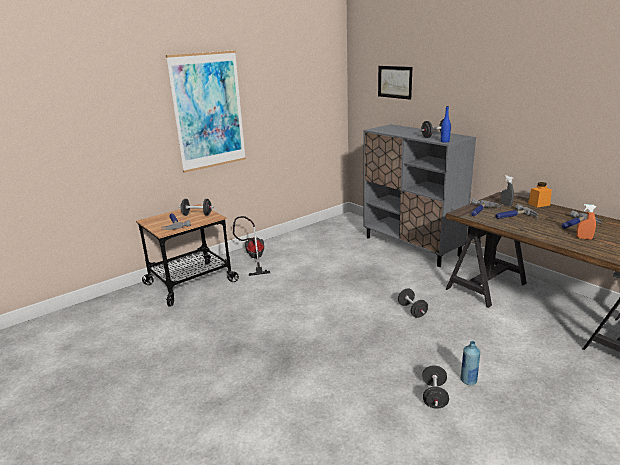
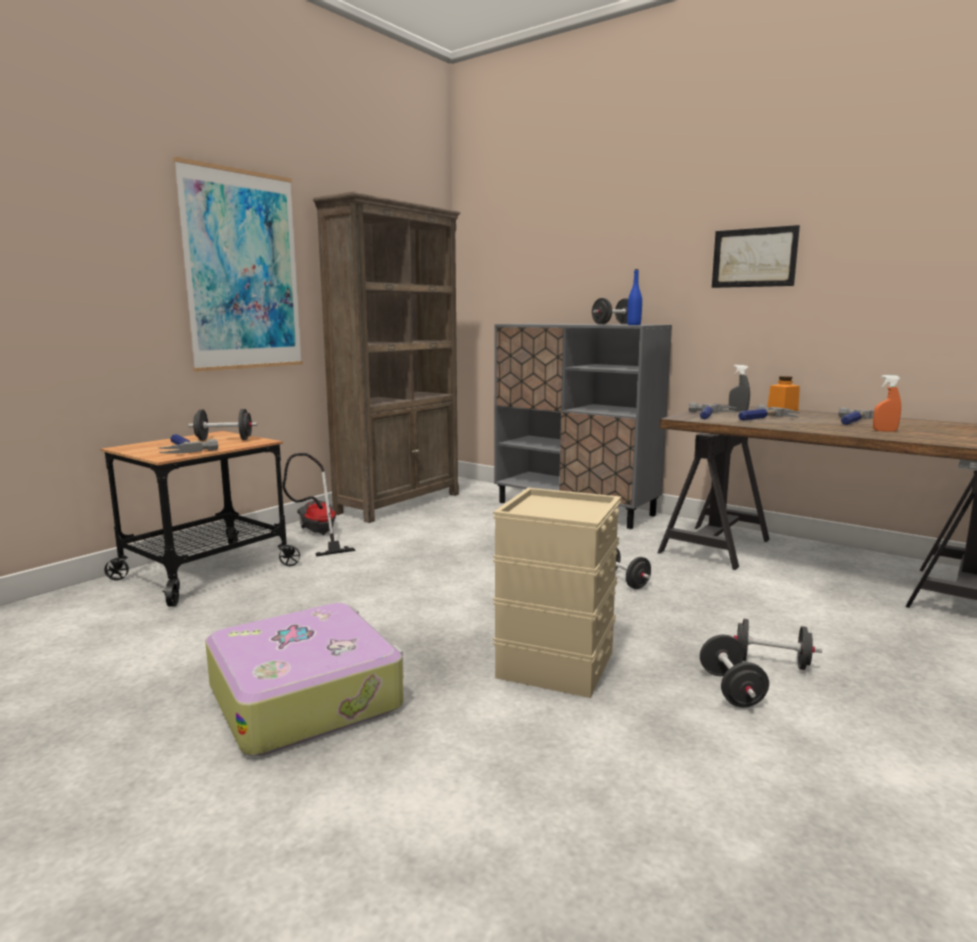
camera: 15 degrees left, 10 degrees down
(219, 371) = (306, 696): none -> suitcase
(307, 235) = (399, 503): none -> brown bookcase
(346, 367) = (554, 665): none -> beige storage box
(394, 82) = (534, 260): picture -> picture (754, 257)
(468, 380) = (771, 662): blue bottle -> black dumbbell

